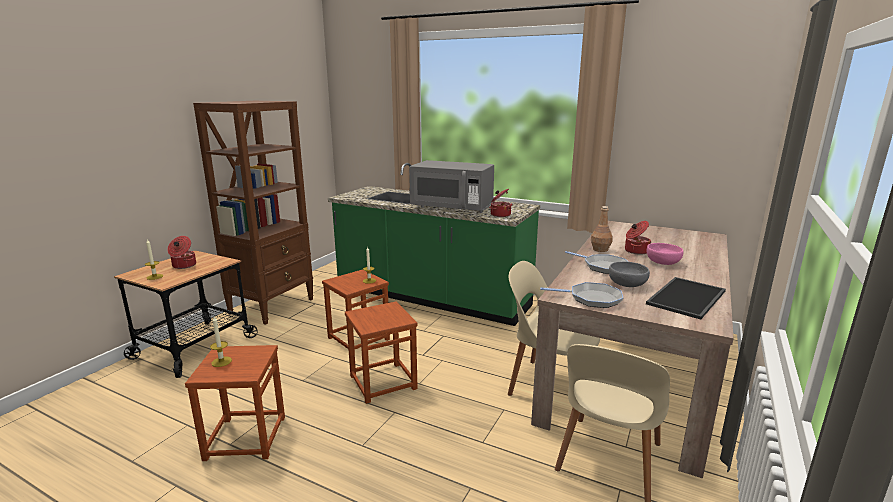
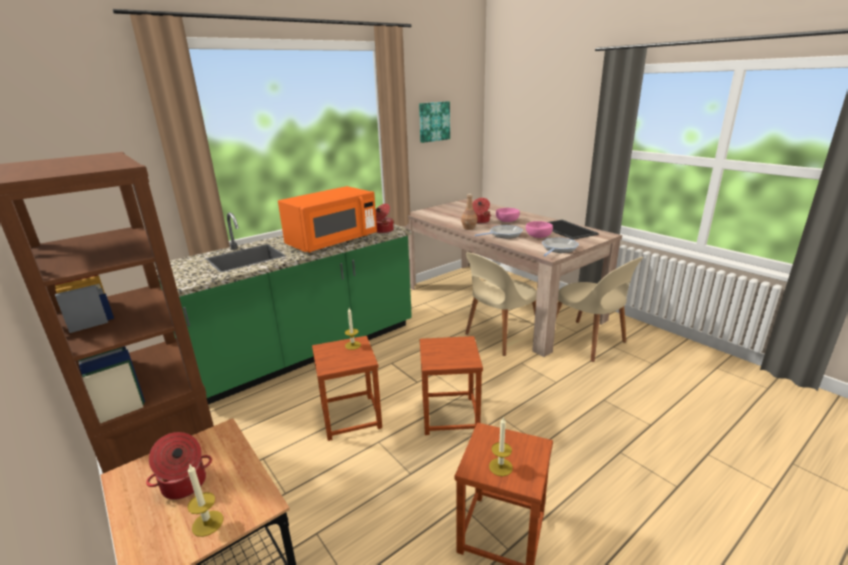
camera: 65 degrees left, 5 degrees up
(452, 207) = (332, 241): grey microwave -> orange microwave
(626, 284) = (538, 236): grey bowl -> pink bowl
(672, 118) = (433, 121): none -> picture

